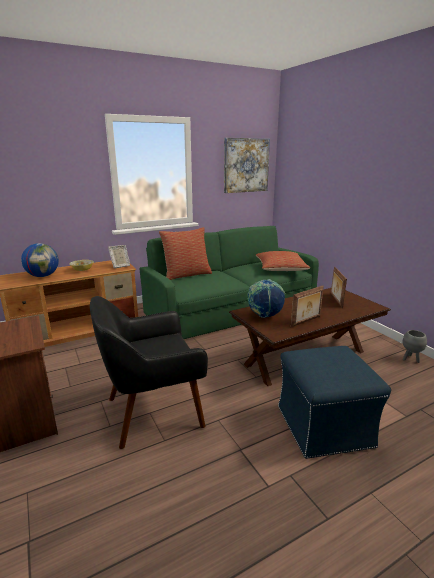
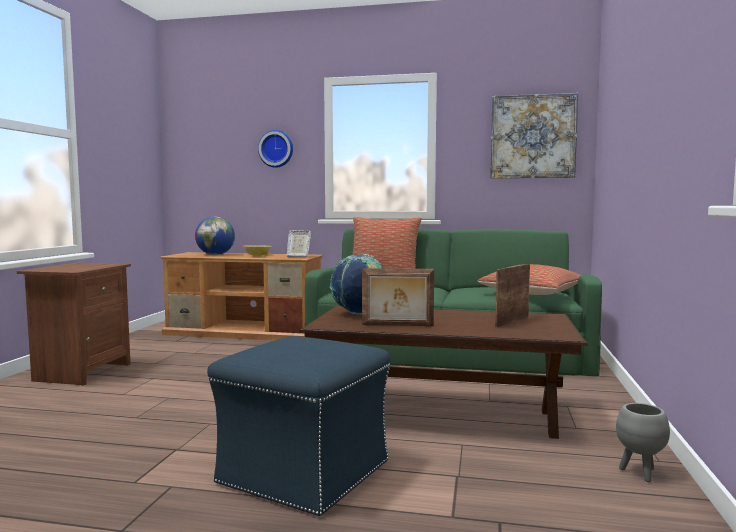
camera: 40 degrees right, 15 degrees down
(67, 175) = (276, 149): none -> wall clock
(152, 412) = (172, 398): black armchair -> none

